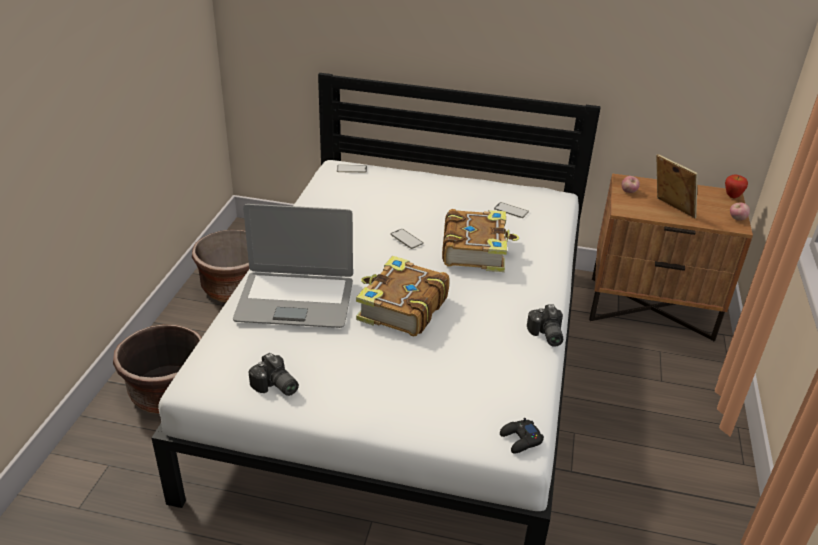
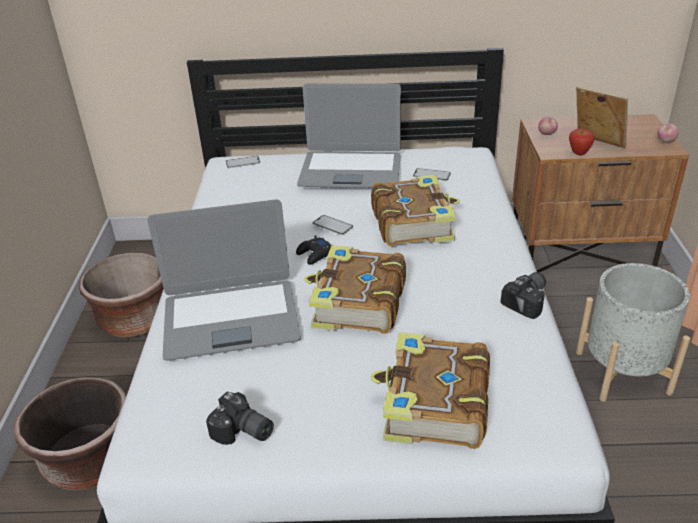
camera: 10 degrees left, 0 degrees up
(429, 399) = (434, 405): none -> book
(441, 194) = (350, 171): none -> laptop
(520, 440) = (560, 432): black game controller -> black game controller (315, 254)
(545, 335) = (529, 301): camera -> camera turned 120 degrees counterclockwise
(642, 421) = (622, 372): none -> grey planter
(732, 196) = (648, 121): apple -> apple (579, 154)

